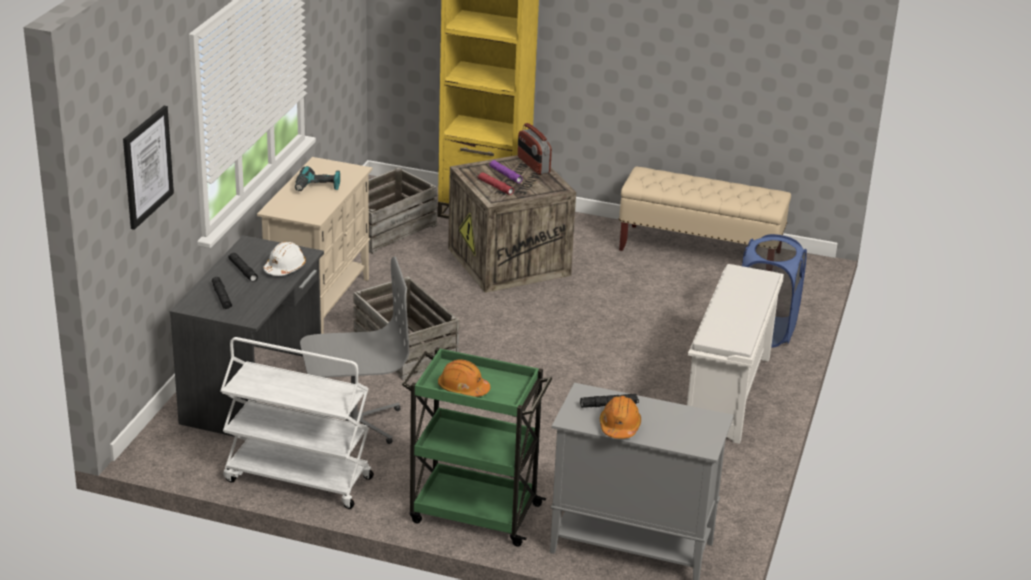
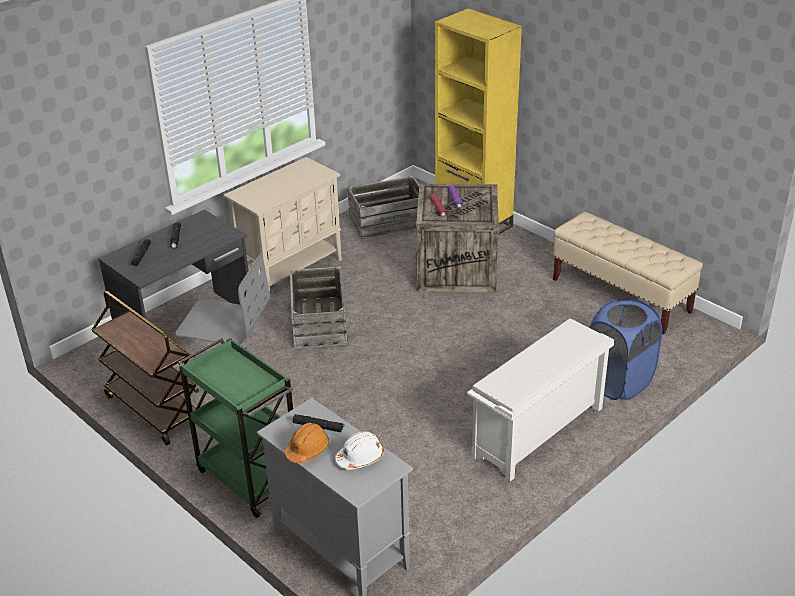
camera: 30 degrees right, 5 degrees up
(147, 166) = (86, 145): picture -> none
(285, 268) = (206, 242): white hard hat -> white hard hat (360, 457)
(297, 479) = (153, 409): white cart -> brown cart
(317, 187) = (284, 182): power drill -> none
(463, 388) = (221, 378): orange hard hat -> none
(533, 165) = (485, 195): radio -> none

